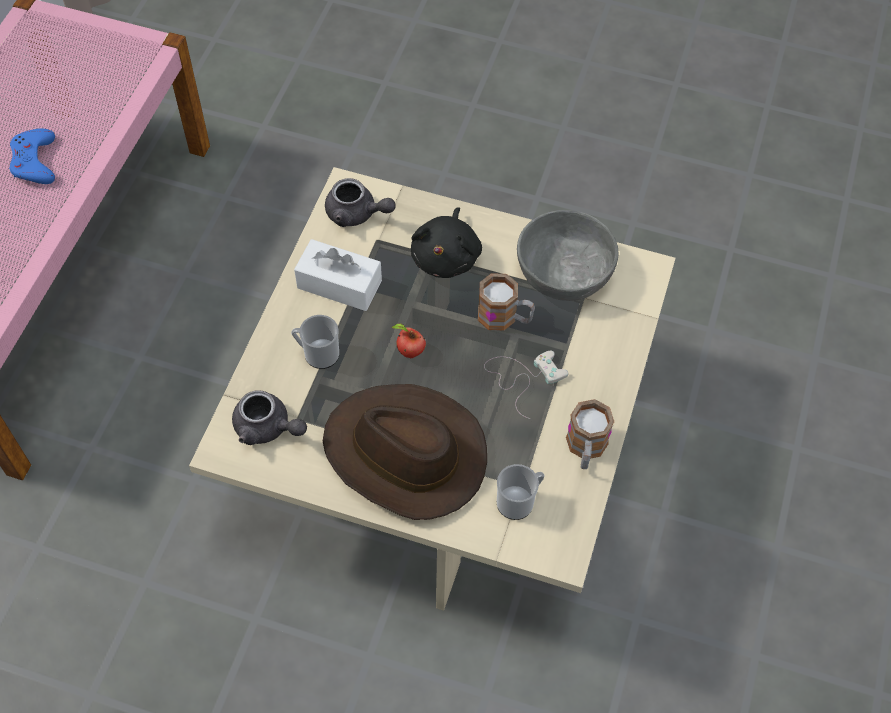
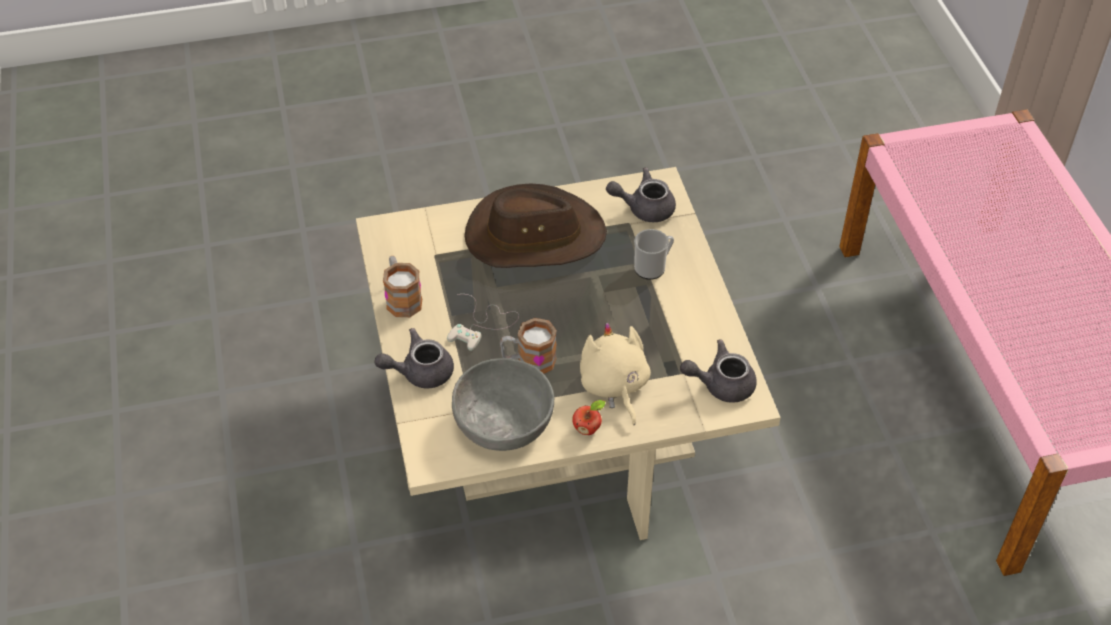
camera: 150 degrees right, 10 degrees down
(35, 162) = (1019, 292): blue game controller -> none
(339, 284) = (682, 322): white tissue box -> none
(409, 352) = (585, 300): apple -> apple (588, 429)
(446, 256) = (614, 386): black plush toy -> beige plush toy
(519, 501) = (431, 245): mug -> none
(611, 357) = (419, 372): none -> grey teapot

